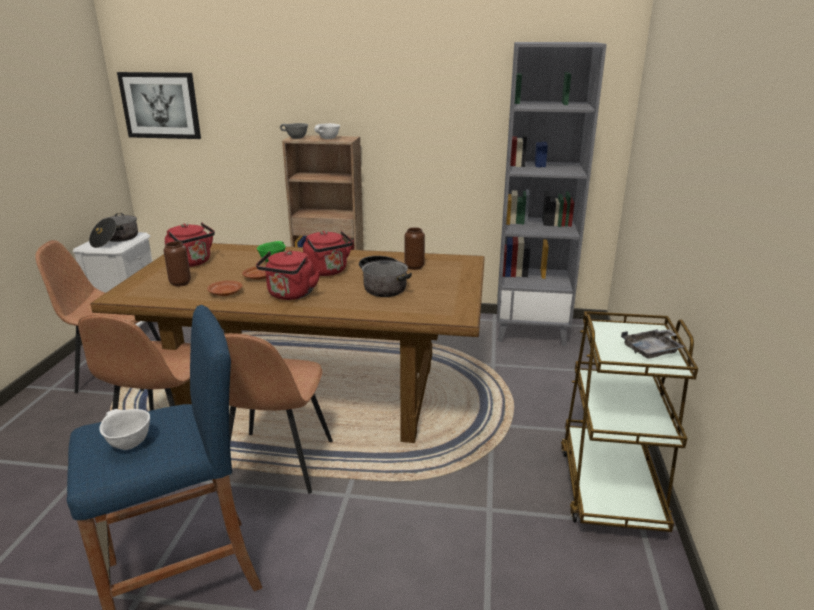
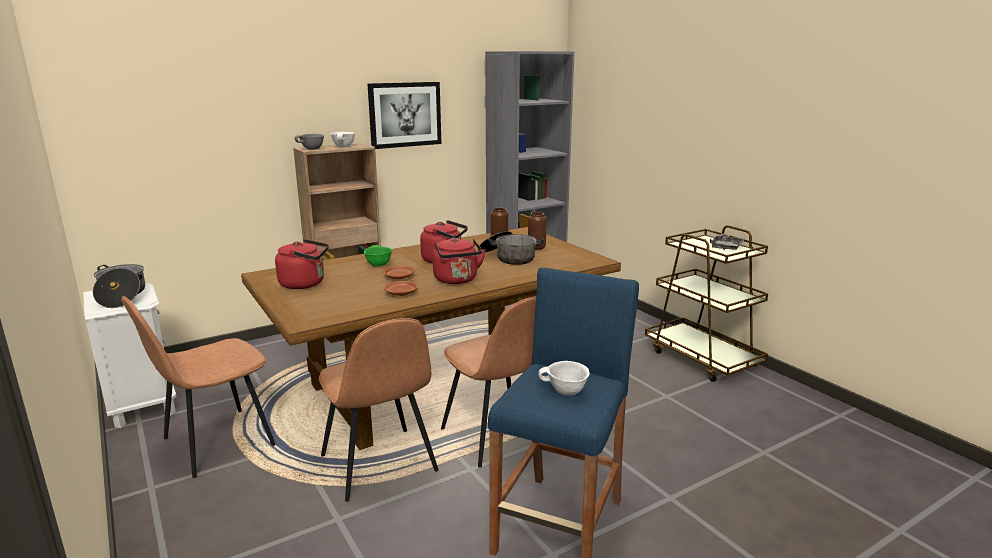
camera: 40 degrees left, 5 degrees down
(160, 105) = (119, 128): picture -> picture (405, 114)
(180, 283) = (338, 298): brown vase -> brown vase (536, 248)

